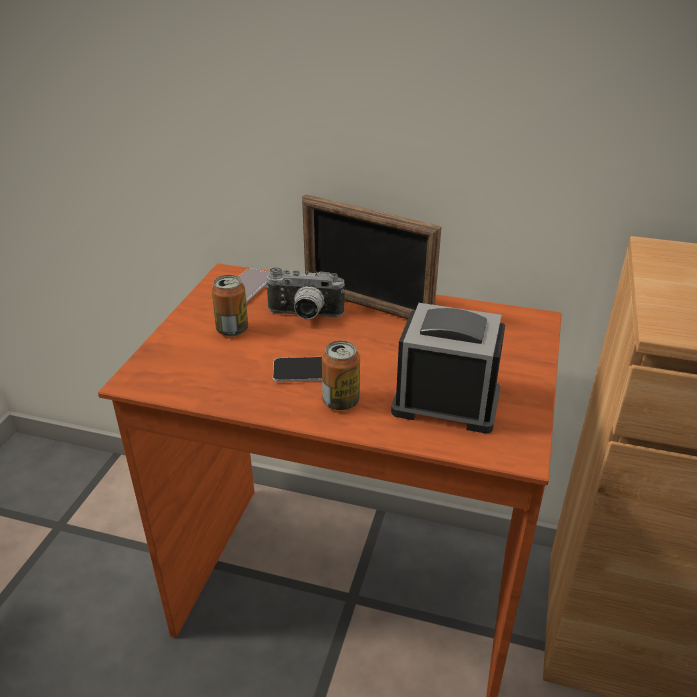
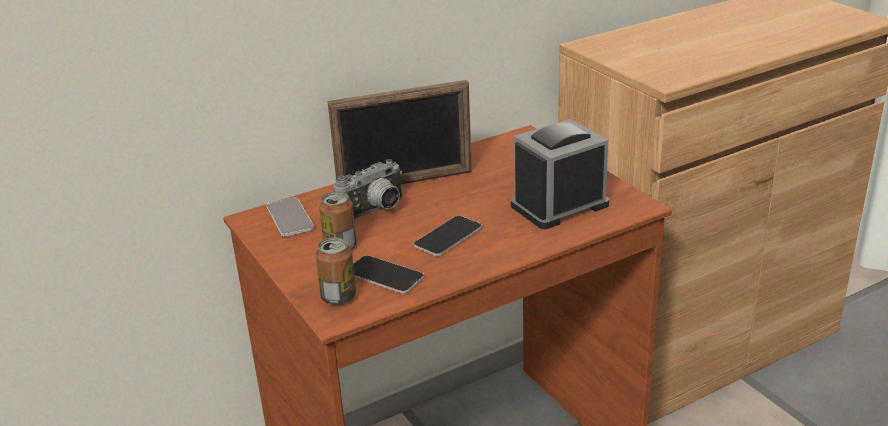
camera: 45 degrees left, 5 degrees down
(215, 371) = (384, 275): none -> phone
(341, 401) = (501, 241): can -> can (338, 297)

